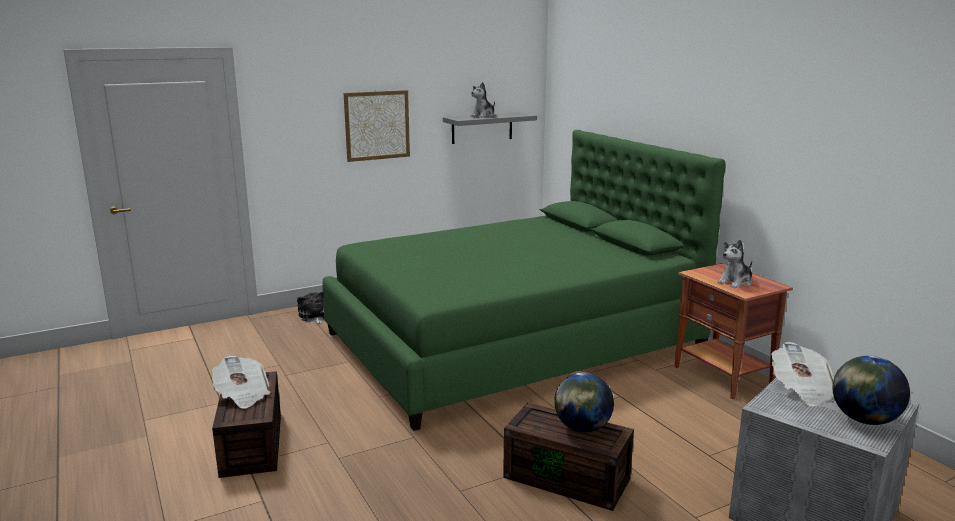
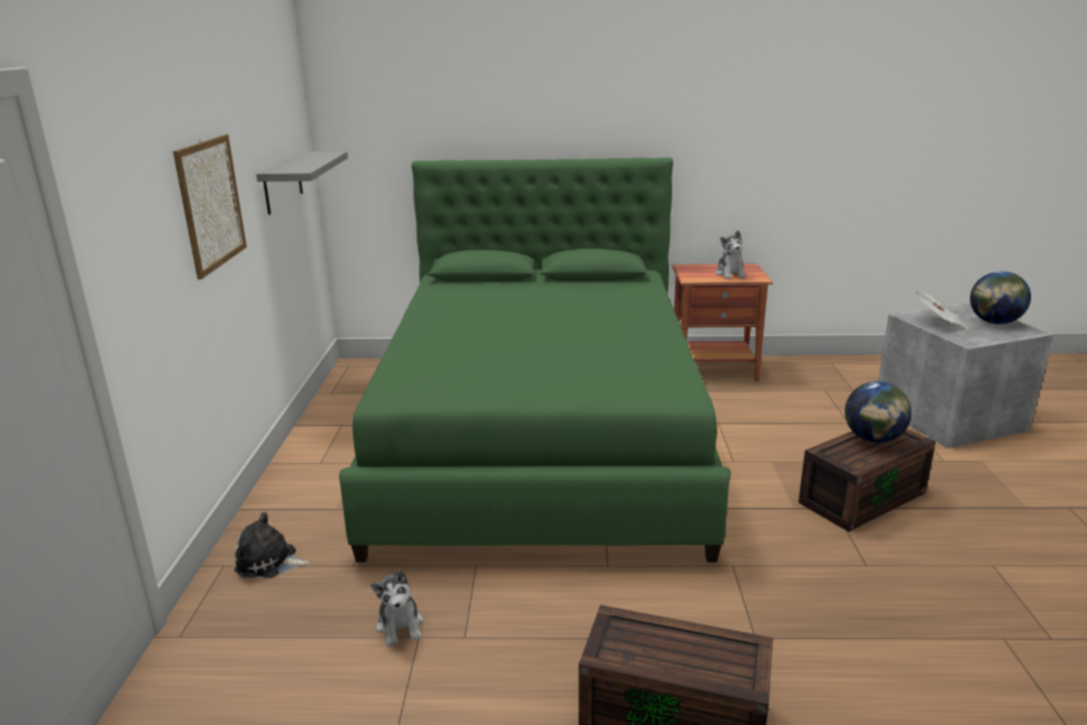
camera: 60 degrees left, 5 degrees up
(242, 395) = (668, 653): newspaper -> none
(483, 116) = (299, 163): plush toy -> plush toy (400, 626)

